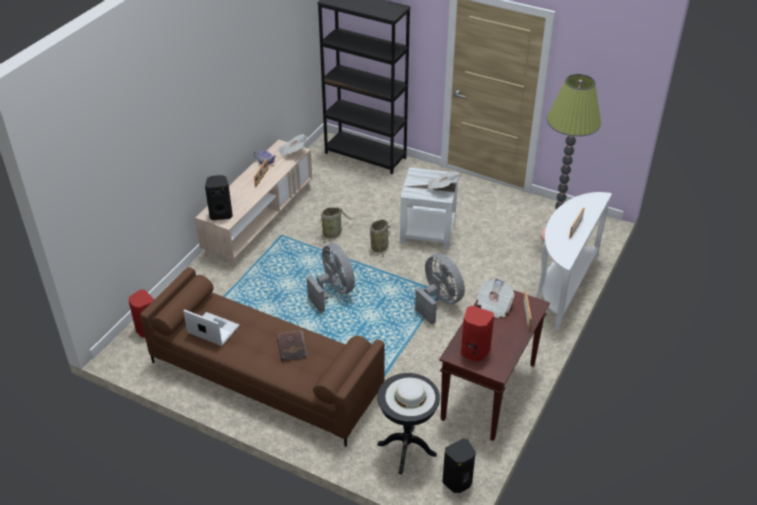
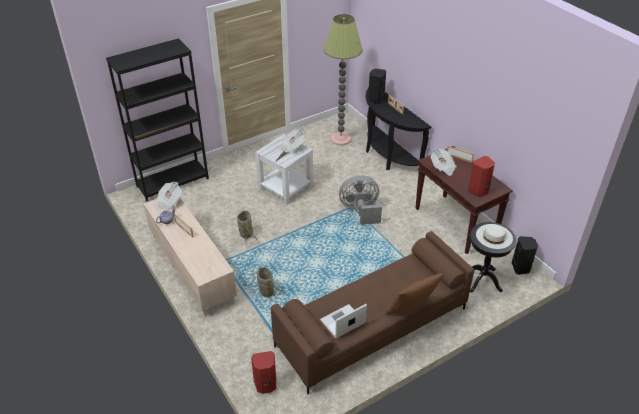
camera: 60 degrees left, 0 degrees up
(221, 214) = (209, 269): black speaker -> black speaker (375, 99)
(263, 376) = (411, 310): none -> brown pillow
(292, 346) = (391, 283): brown book -> none
(333, 291) = (309, 257): grey fan -> none
(380, 247) = (282, 216): basket -> basket (265, 291)
(563, 287) = (387, 156): white console table -> black console table

